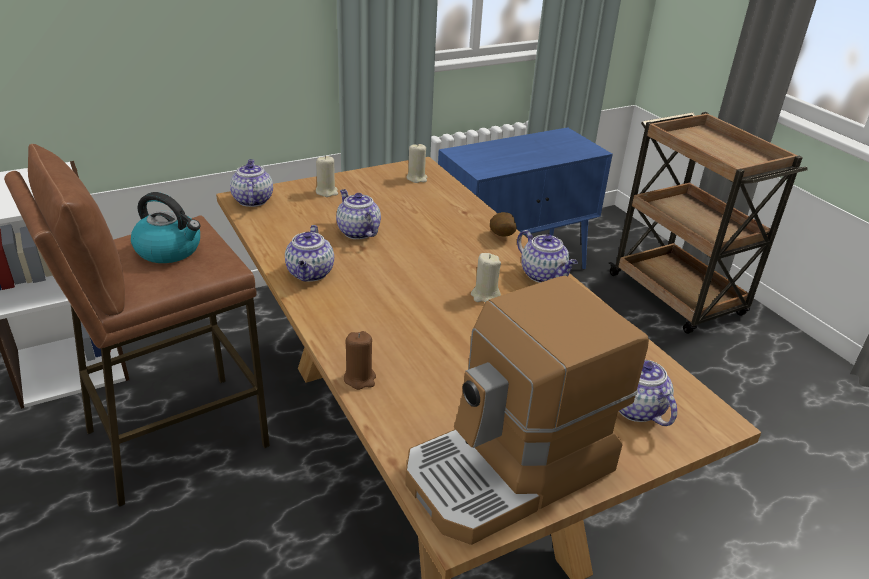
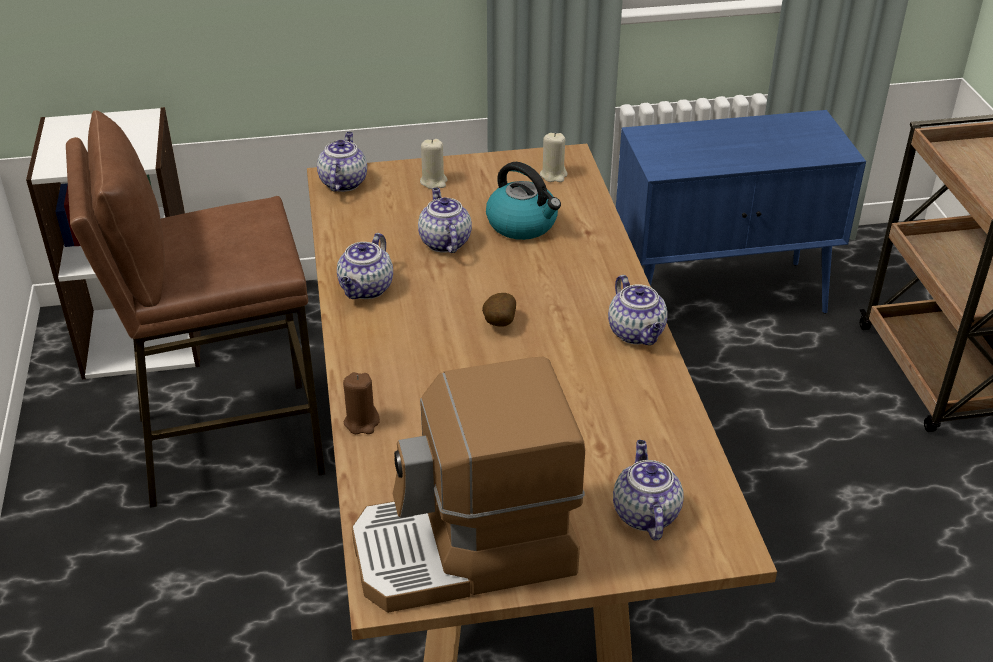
camera: 20 degrees right, 5 degrees up
(170, 250) = (227, 238): kettle -> kettle (523, 224)
(485, 295) = (550, 349): beige candle -> none
(501, 236) = (615, 273): potato -> potato (498, 324)

